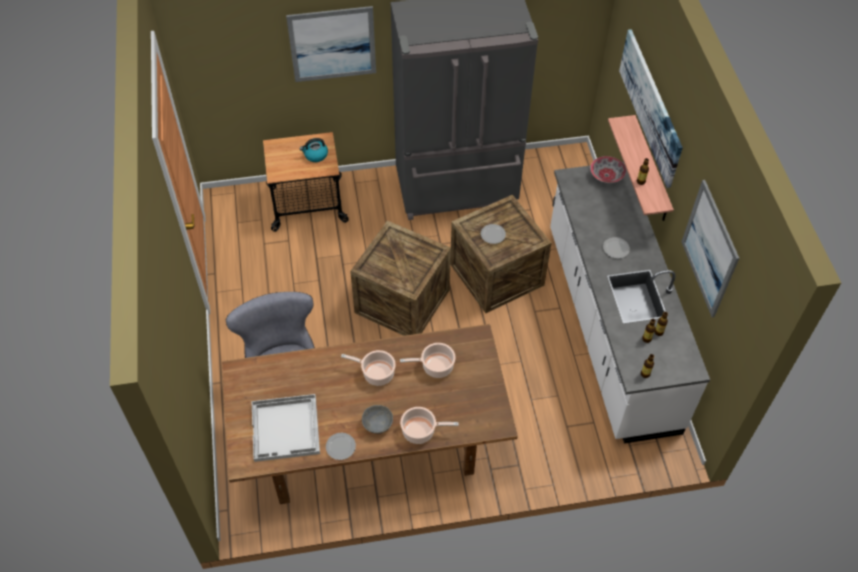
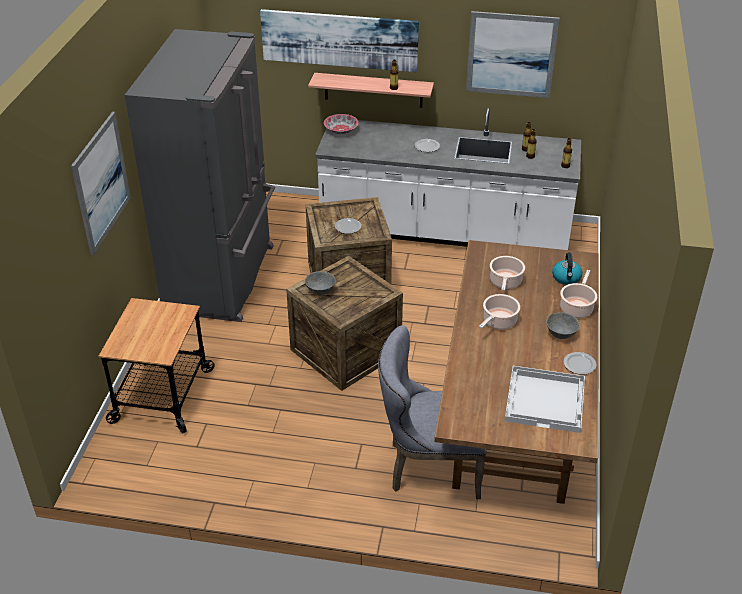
camera: 70 degrees left, 15 degrees down
(315, 155) = (157, 317): kettle -> kettle (566, 278)
(394, 243) = (320, 291): none -> grey bowl

